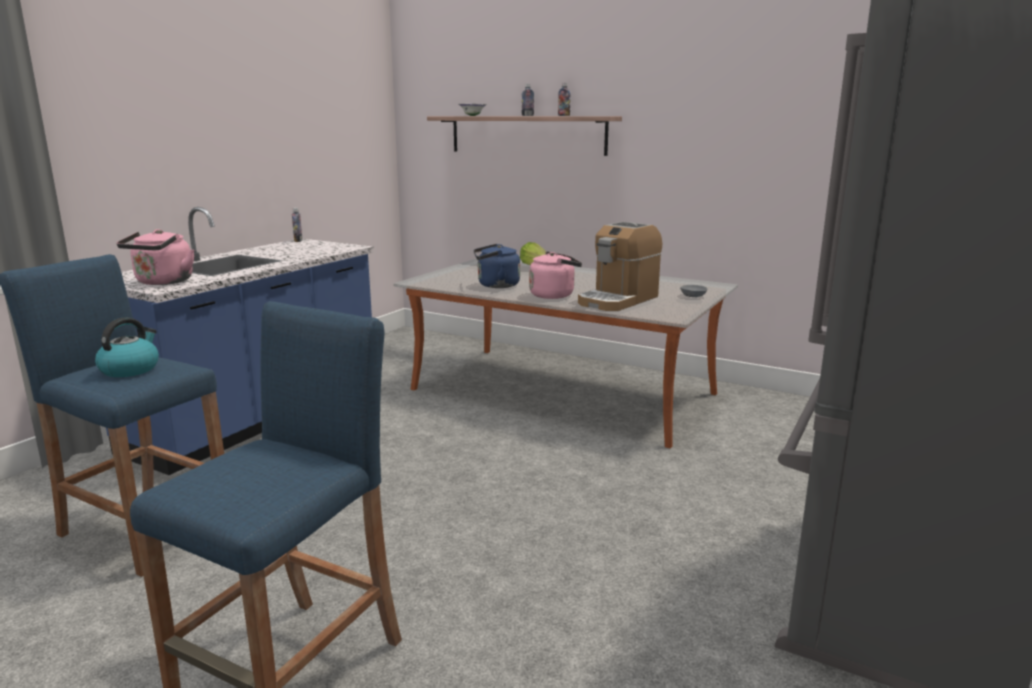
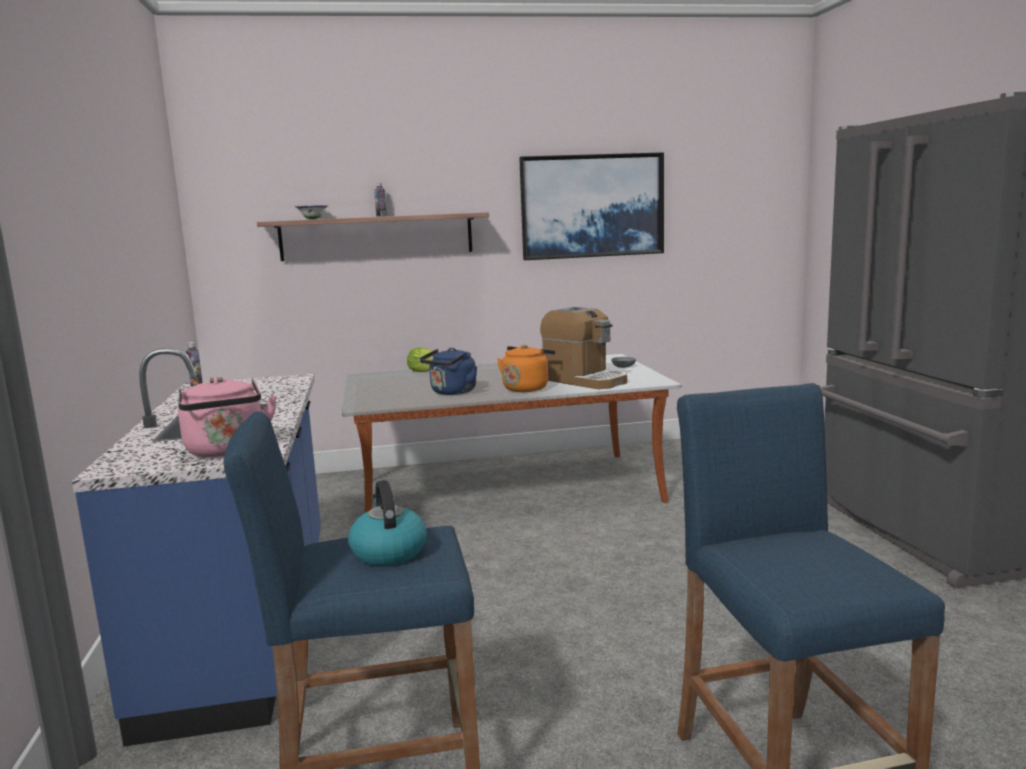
camera: 40 degrees left, 5 degrees down
(554, 295) = (527, 388): pink kettle -> orange kettle
(564, 115) = (425, 214): bottle -> none
(618, 300) = (585, 380): coffee machine -> coffee machine turned 45 degrees counterclockwise
(737, 114) = (592, 206): none -> picture

